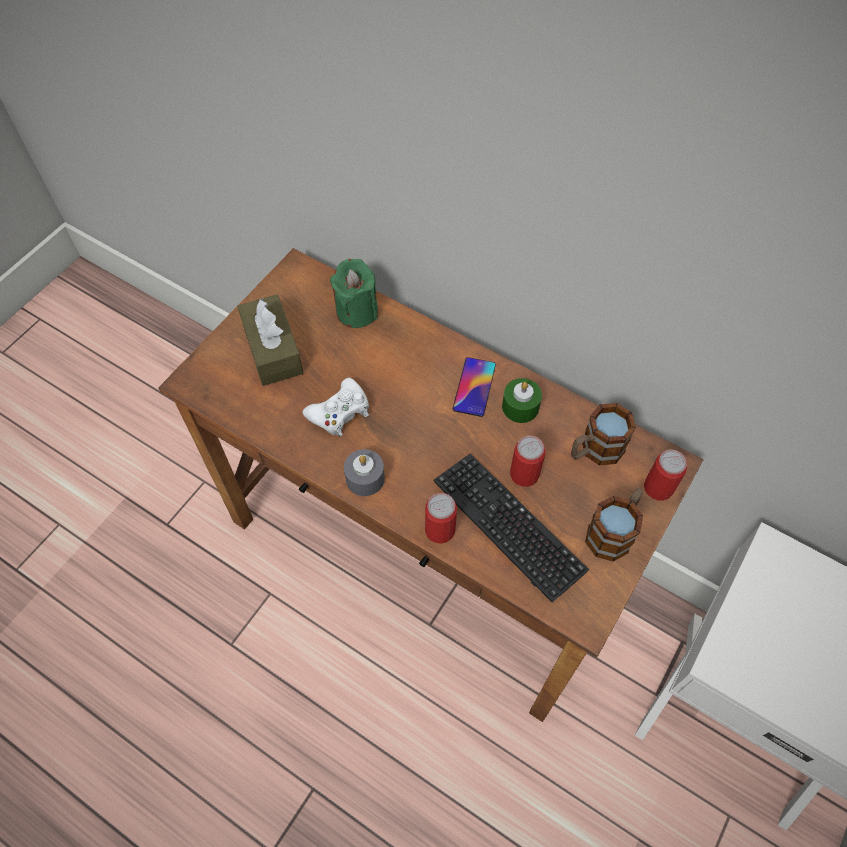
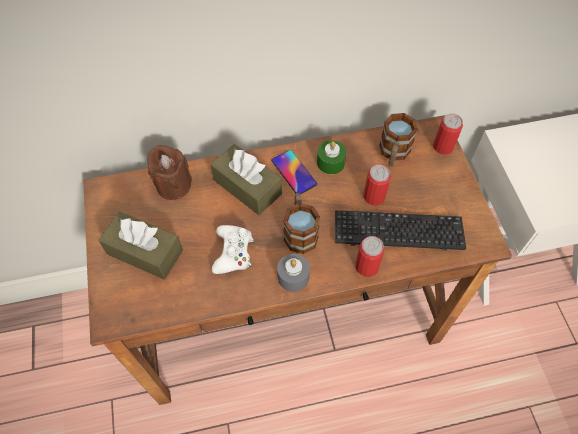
camera: 45 degrees left, 0 degrees up
(357, 311) = (173, 185): green candle -> brown candle
(417, 365) = (247, 187): none -> brown tissue box
(613, 531) = (449, 187): mug -> mug (300, 231)

